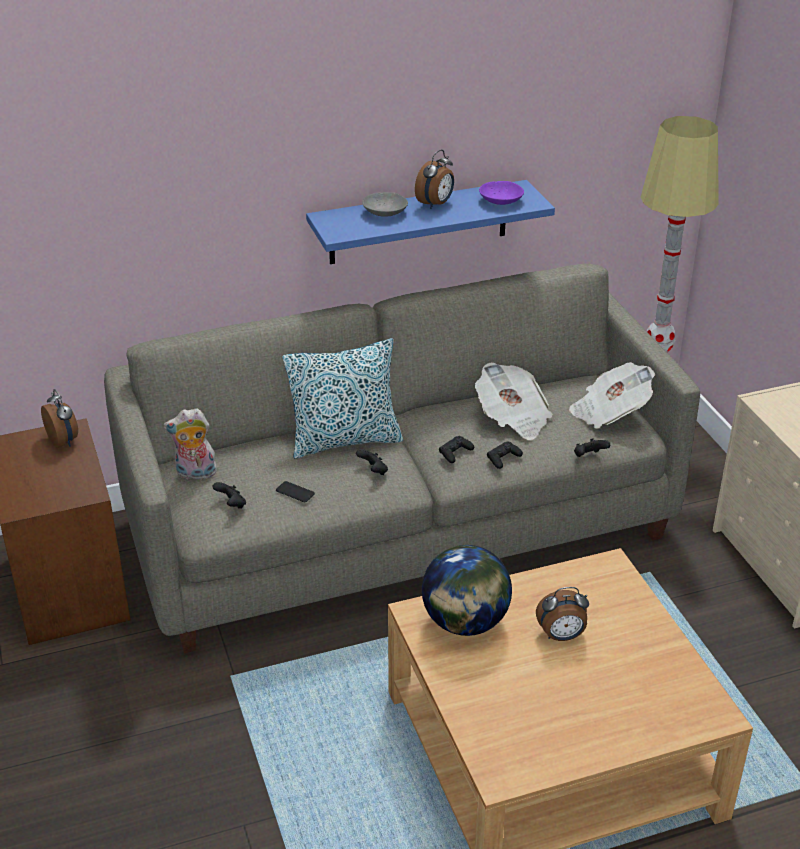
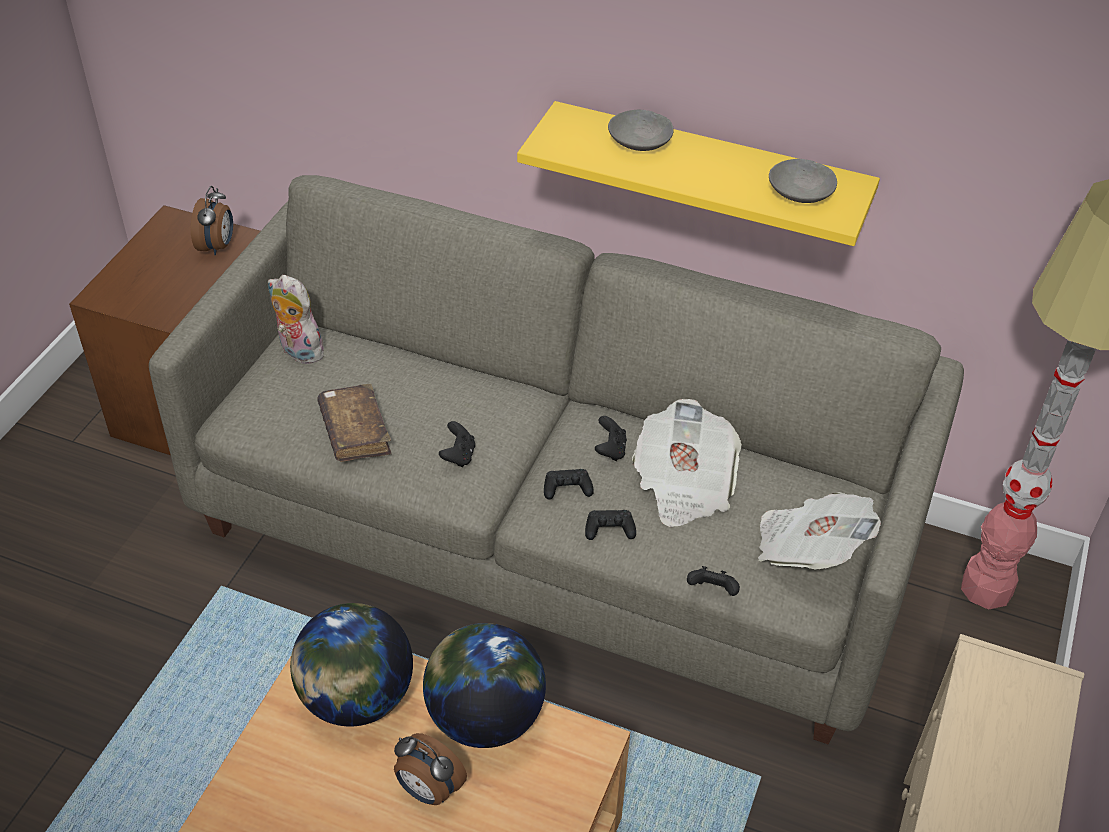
camera: 40 degrees right, 10 degrees up
(231, 504) = (284, 407): black game controller -> black game controller (610, 450)
(295, 492) = (355, 431): phone -> brown book
(345, 440) = (476, 401): pillow -> none
(418, 222) = (708, 173): blue shelf -> yellow shelf
(436, 204) = (714, 159): alarm clock -> none
(501, 200) = (801, 192): purple bowl -> grey bowl
(544, 587) = (485, 717): none -> globe

